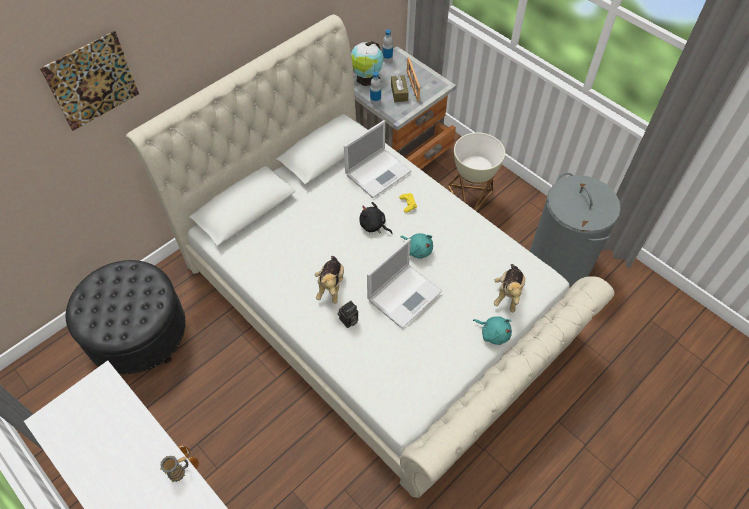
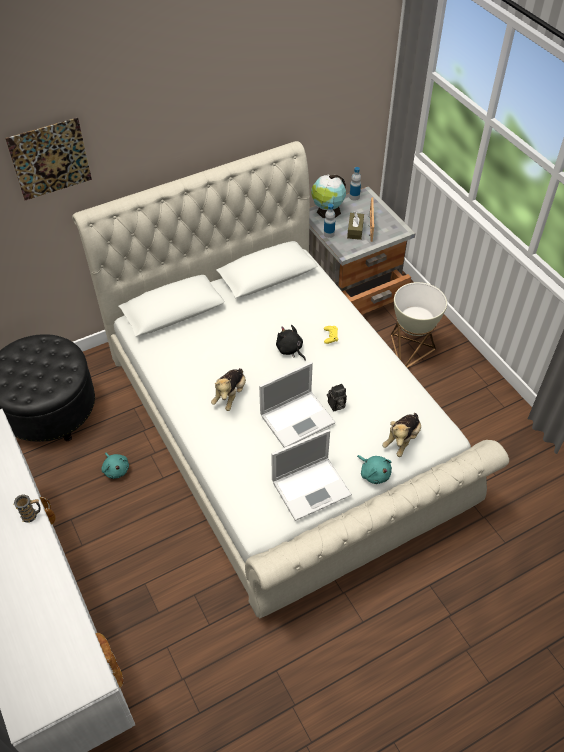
camera: 15 degrees right, 5 degrees down
(348, 321) = (236, 430): camera -> camera (336, 406)
(379, 172) = (312, 301): laptop -> laptop (312, 487)
(417, 249) = (325, 380): turquoise plush toy -> turquoise plush toy (116, 469)
(560, 260) = (485, 430): grey laundry basket -> none

